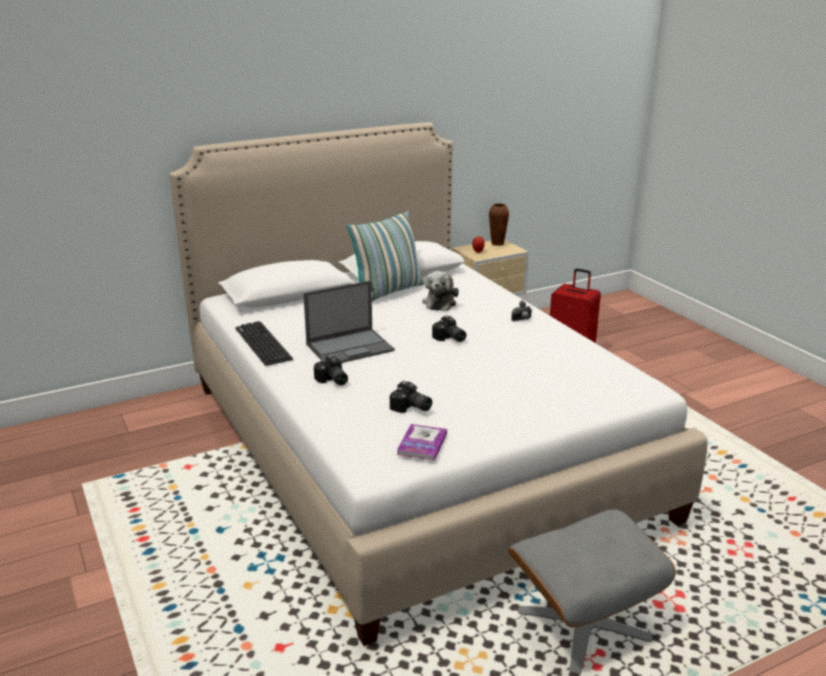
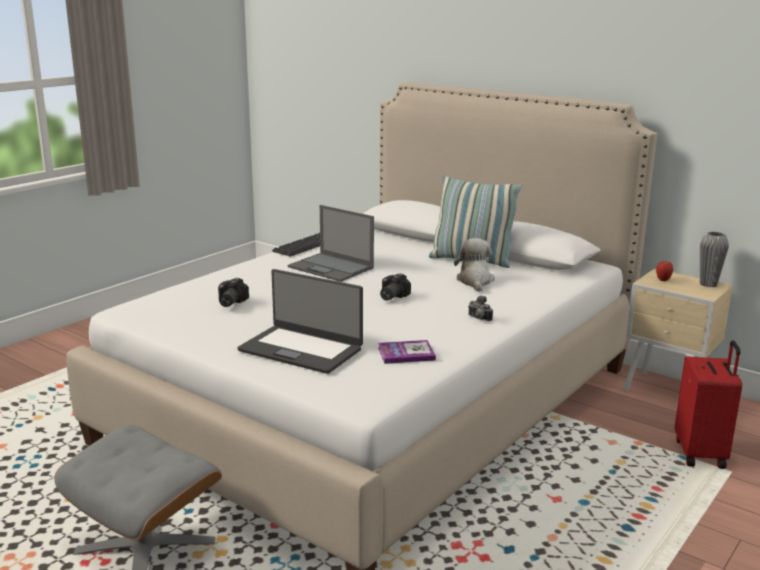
camera: 65 degrees right, 5 degrees down
(332, 381) = (263, 273): camera -> none
(422, 443) = (171, 316): book -> book (406, 353)
(440, 302) = (475, 281): plush toy -> plush toy turned 105 degrees clockwise
(497, 243) = (708, 284): brown vase -> grey vase
(543, 395) = (301, 349): none -> laptop

